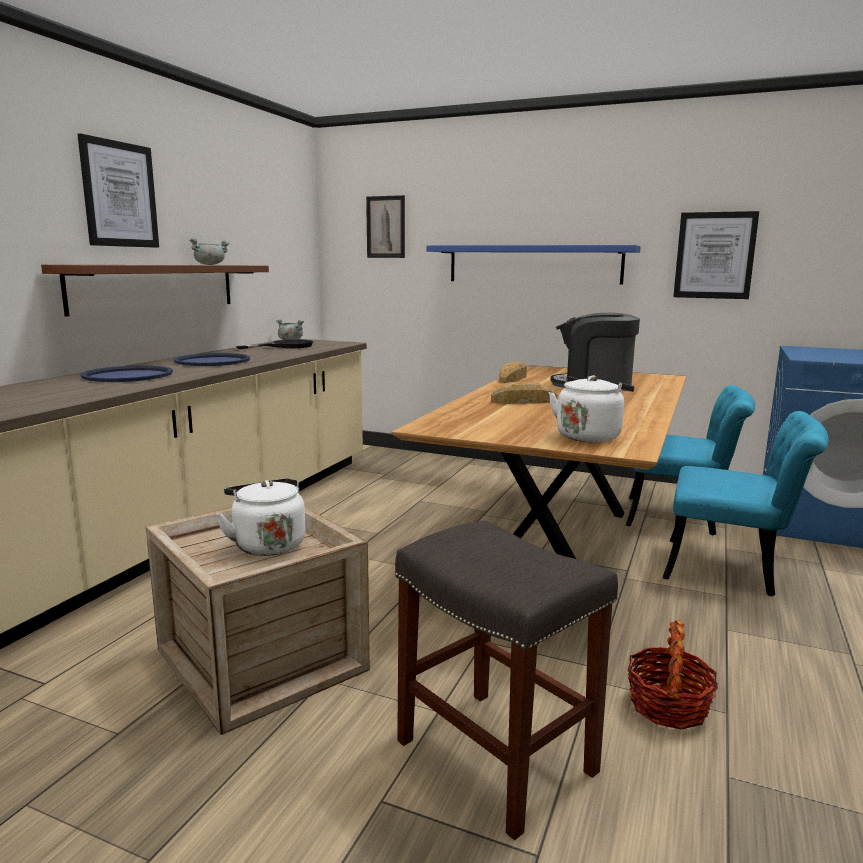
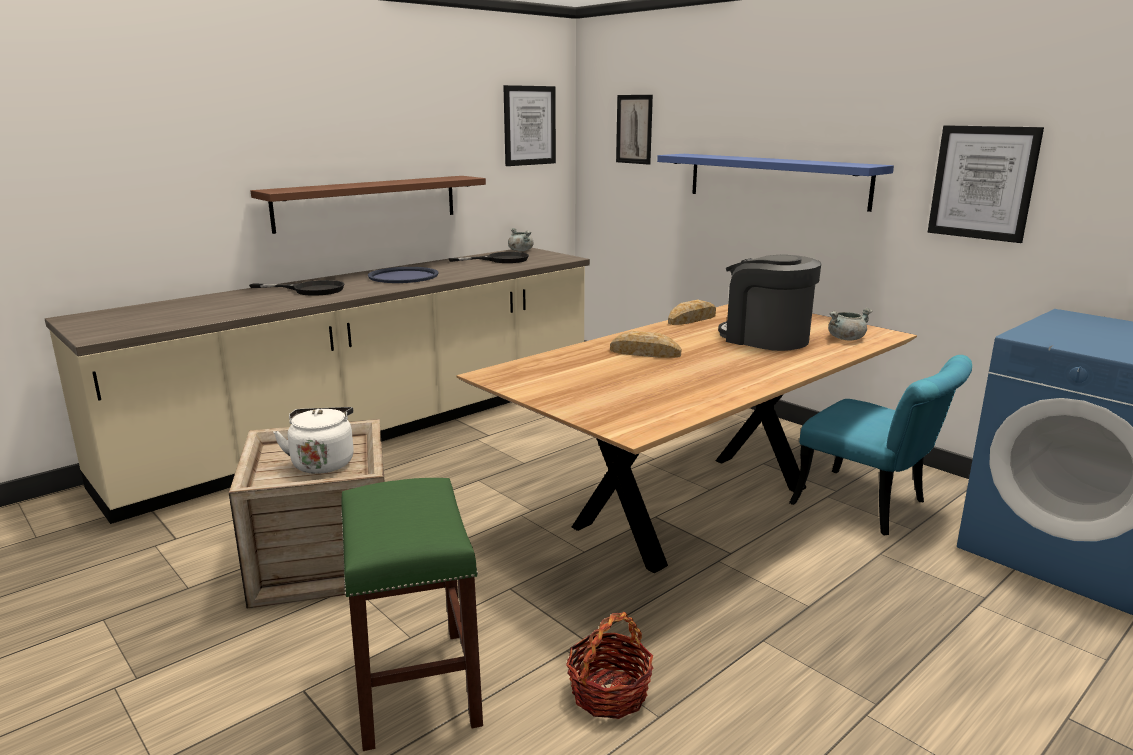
camera: 25 degrees right, 5 degrees up
(119, 194) = (329, 120): picture -> picture (529, 125)
(128, 375) = (310, 290): blue tray -> black frying pan
(210, 264) = (423, 179): grey cooking pot -> grey cooking pot (846, 338)
(498, 757) = (417, 687): grey stool -> green stool
(589, 436) = (626, 407): white kettle -> none
(733, 570) = (856, 580): turquoise chair -> none

